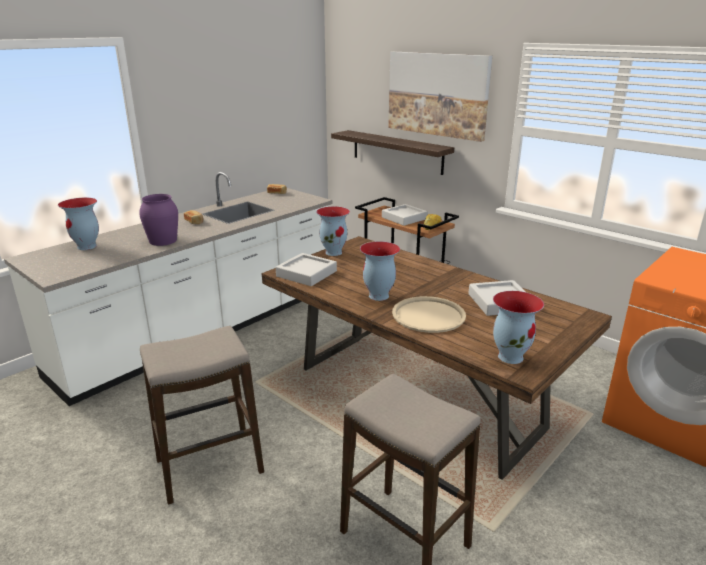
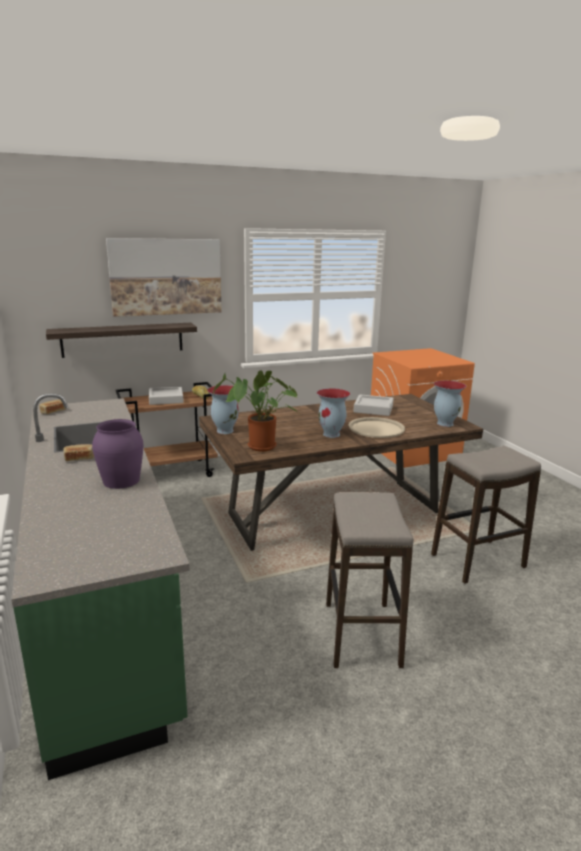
camera: 65 degrees left, 5 degrees down
(87, 246) = (66, 527): vase -> none
(204, 331) = (103, 596): white counter -> green counter
(306, 273) = (259, 448): grey tray -> potted plant

